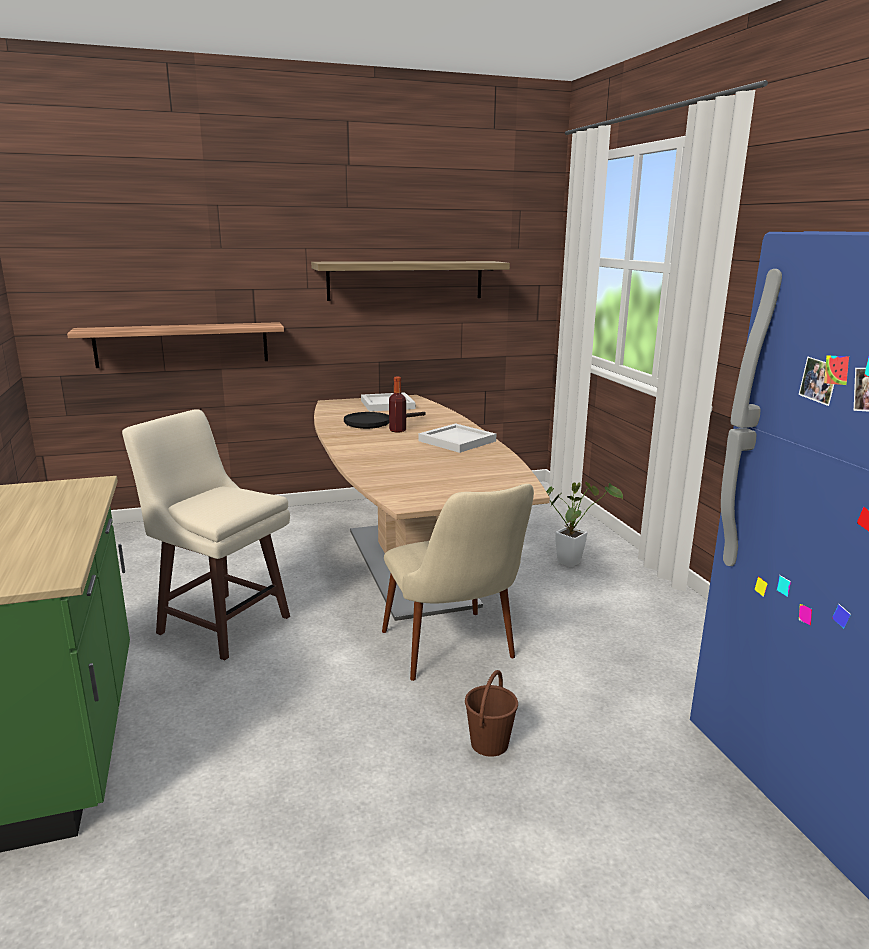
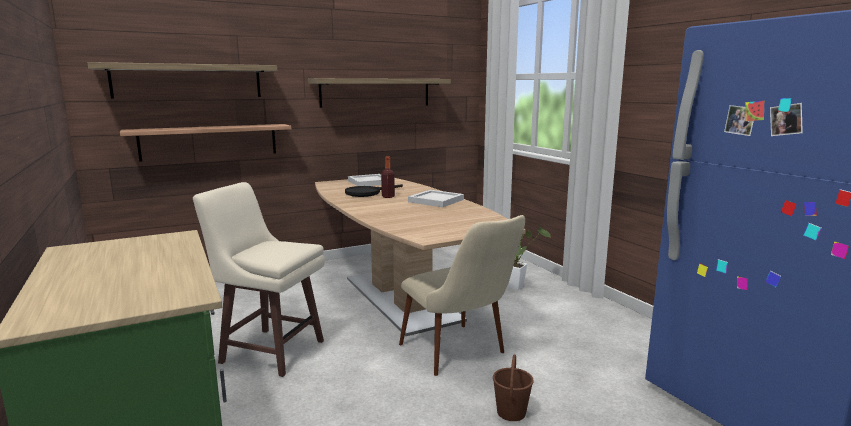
camera: 10 degrees left, 5 degrees down
(155, 266) = (188, 81): none -> shelf

